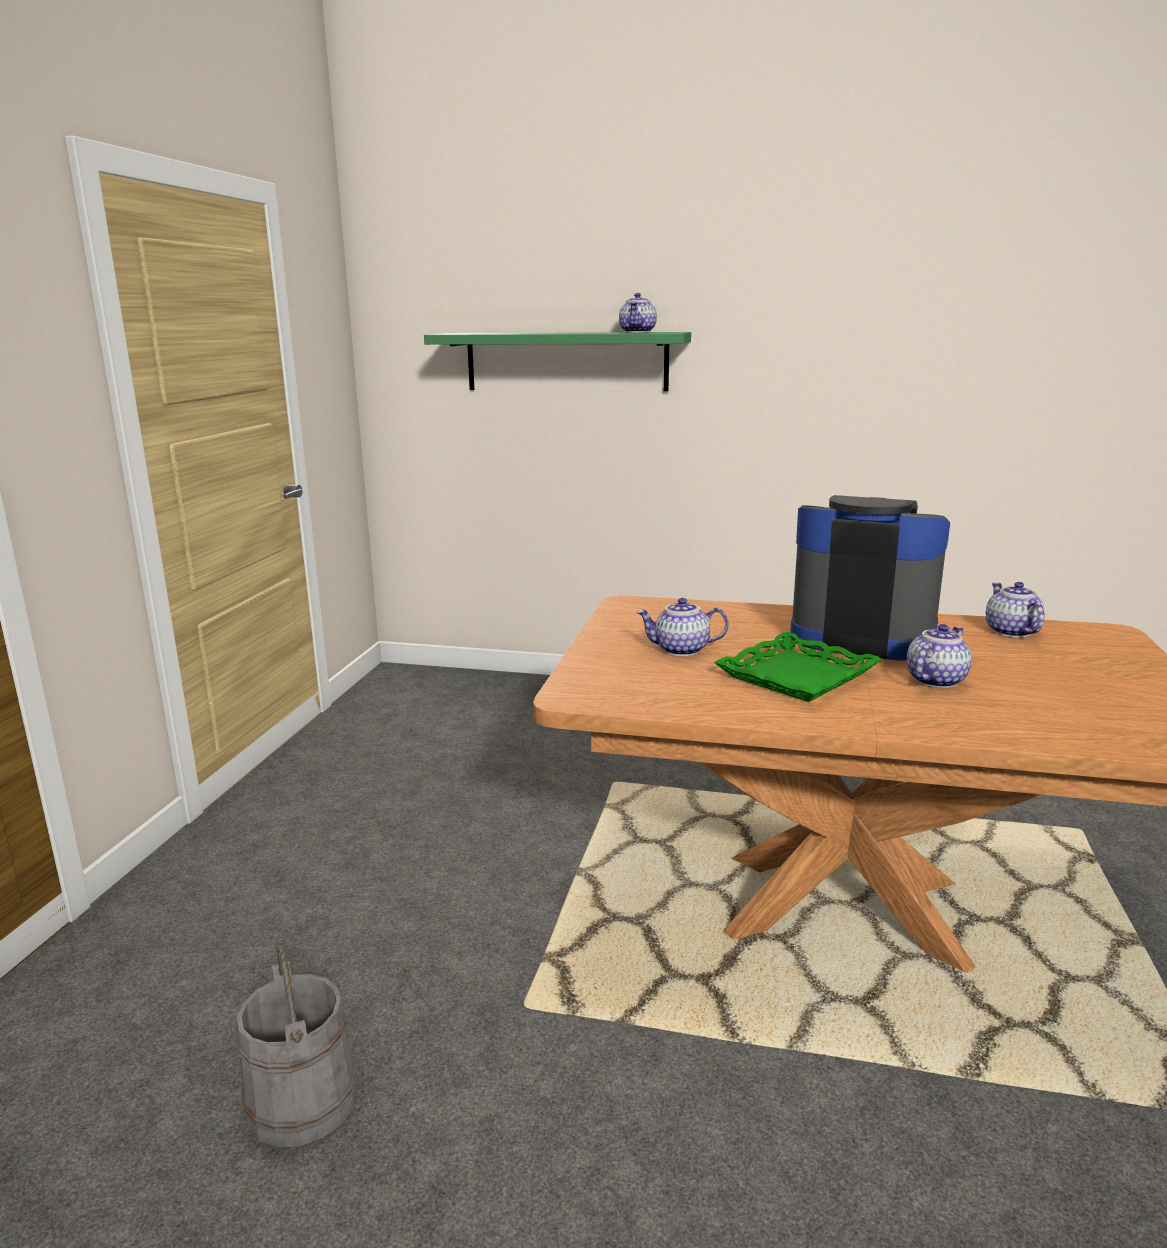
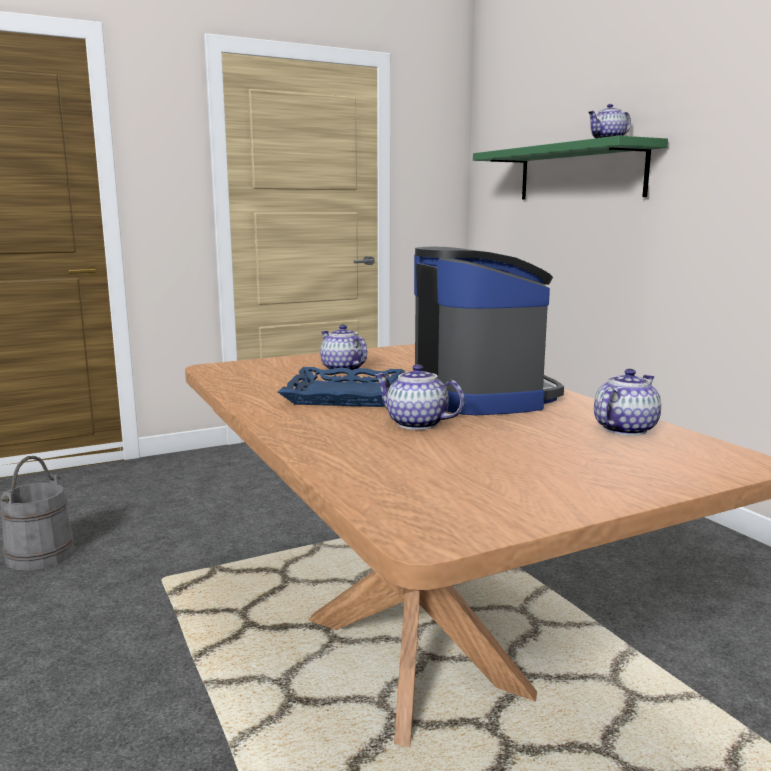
camera: 50 degrees right, 5 degrees down
(798, 676) = (344, 395): green tray -> blue tray
(934, 680) = (415, 424): teapot -> teapot turned 150 degrees counterclockwise

